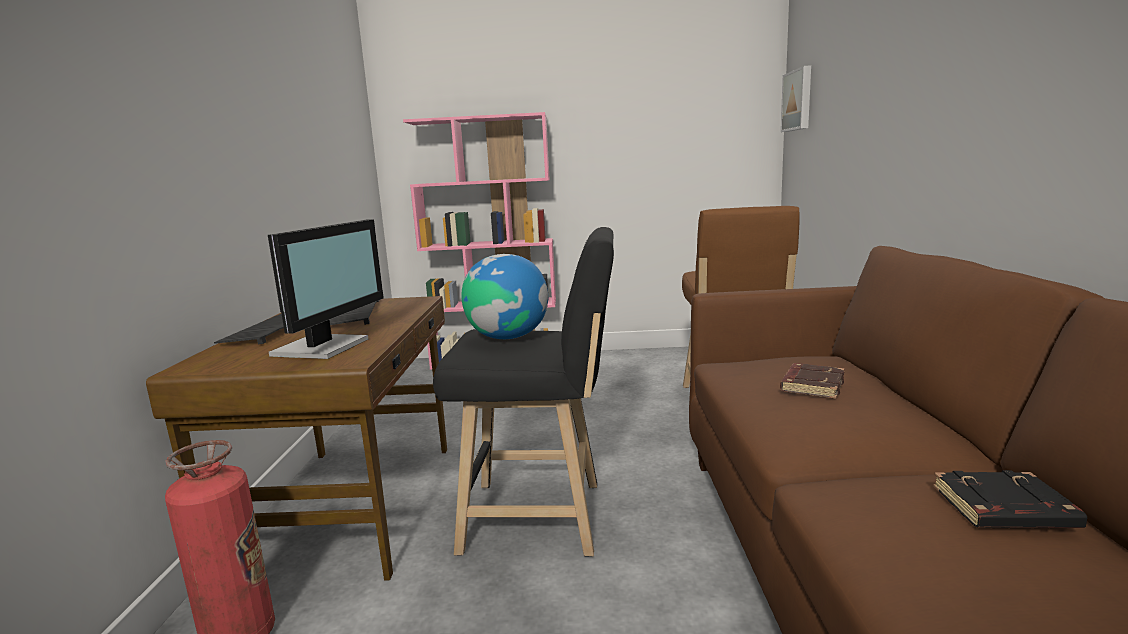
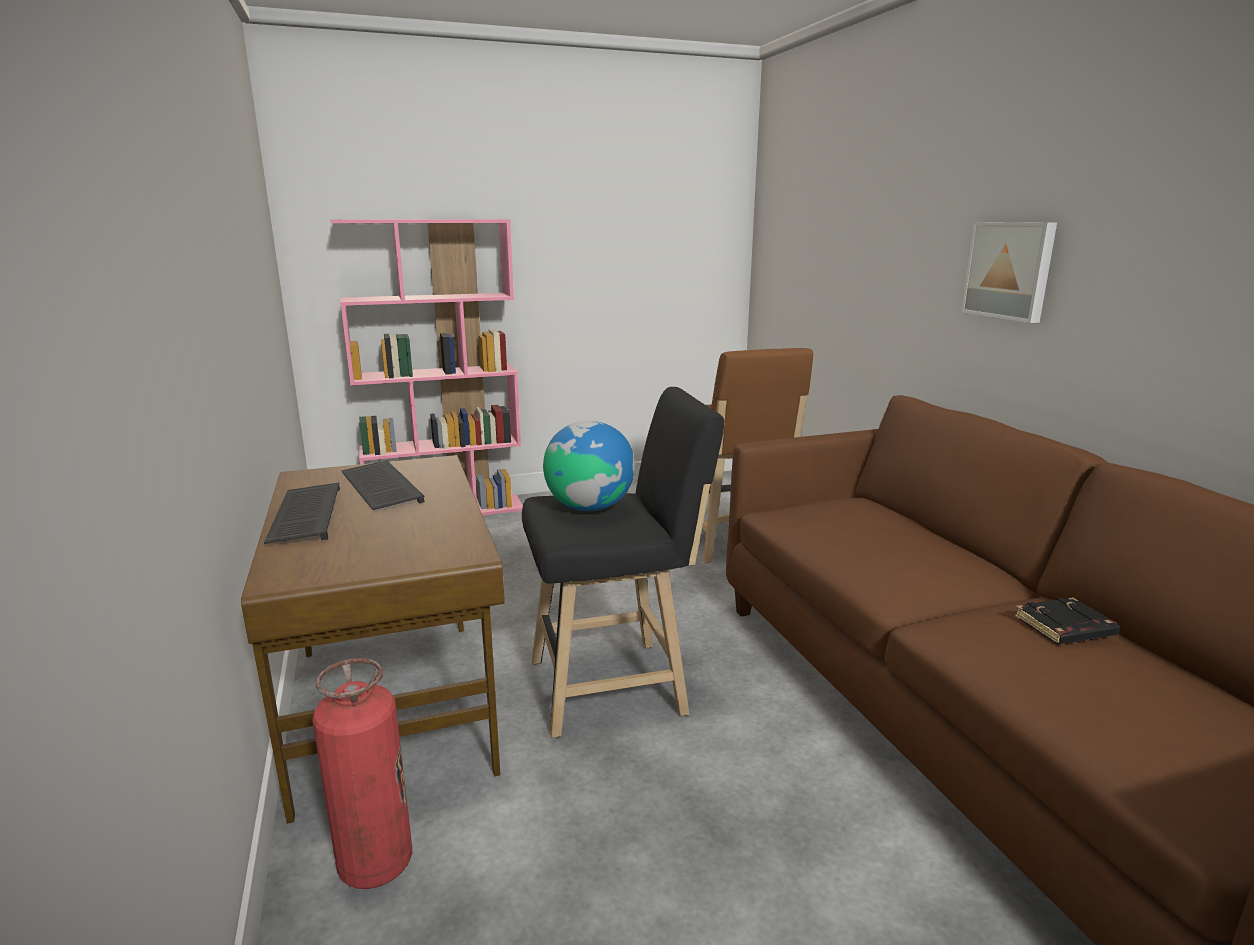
camera: 20 degrees left, 5 degrees up
(325, 347) = (413, 538): monitor -> none
(798, 100) = (774, 220): picture -> picture (1010, 270)
(811, 385) = (873, 533): brown book -> none

